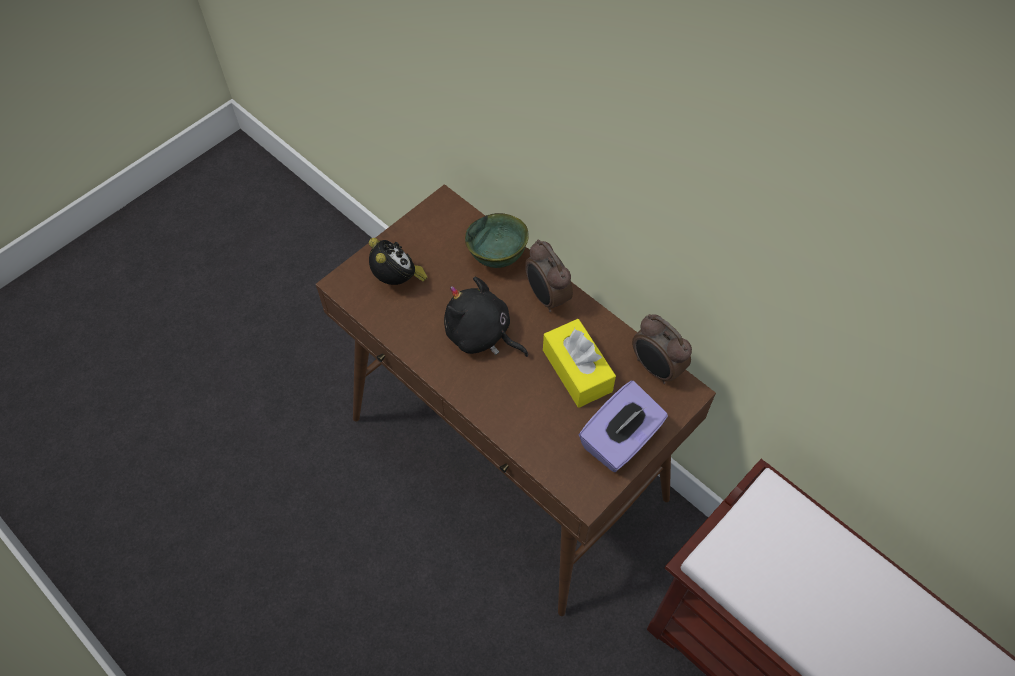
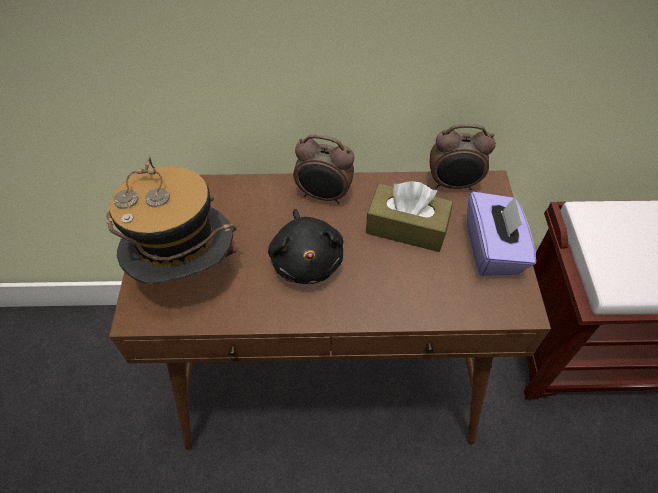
camera: 45 degrees left, 5 degrees down
(398, 280) = (188, 273): alarm clock -> hat
(481, 335) = (307, 260): black plush toy -> black plush toy turned 90 degrees counterclockwise
(496, 258) = (253, 196): green bowl -> none
(577, 370) = (406, 227): yellow tissue box -> brown tissue box

